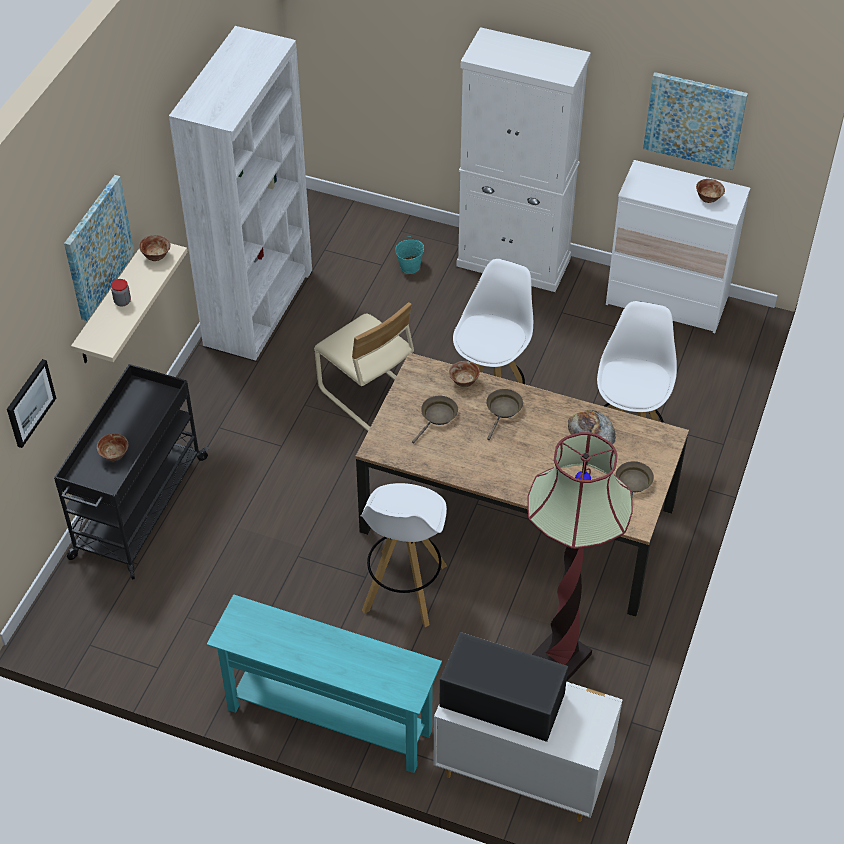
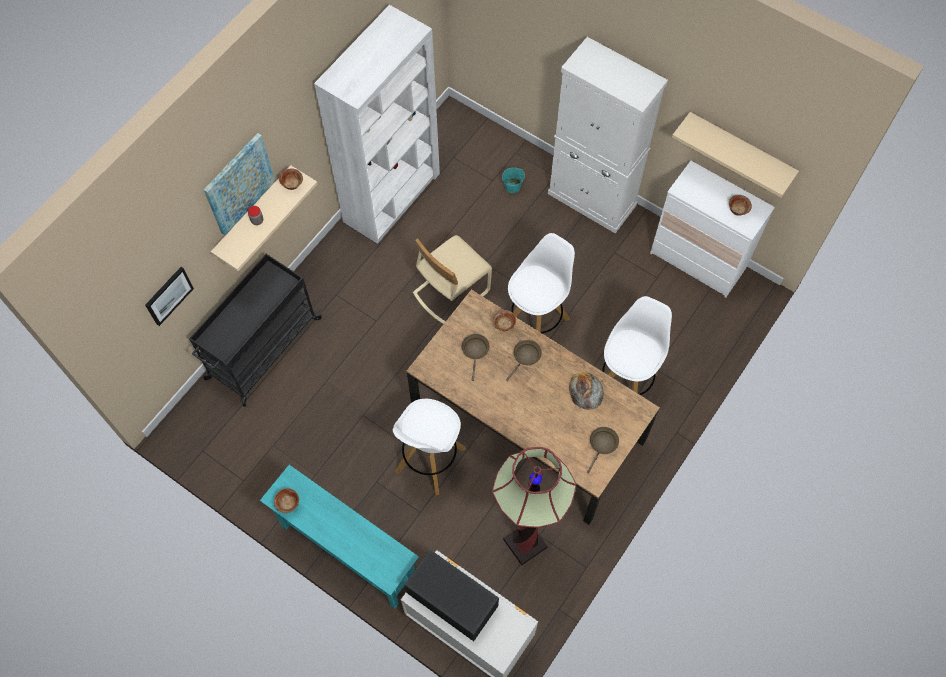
camera: 15 degrees right, 15 degrees up
(114, 455) = (238, 326): bowl -> bowl (288, 504)
(368, 394) = (450, 292): beige chair -> beige chair turned 75 degrees clockwise
(437, 417) = (475, 351): brown frying pan -> brown frying pan turned 45 degrees counterclockwise
(694, 120) = (740, 149): picture -> beige shelf

